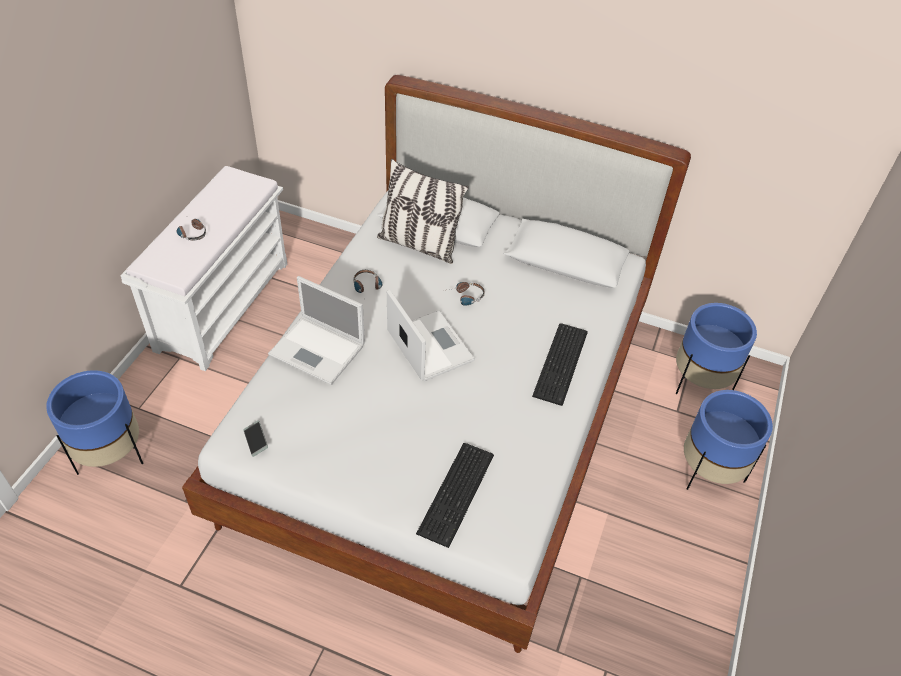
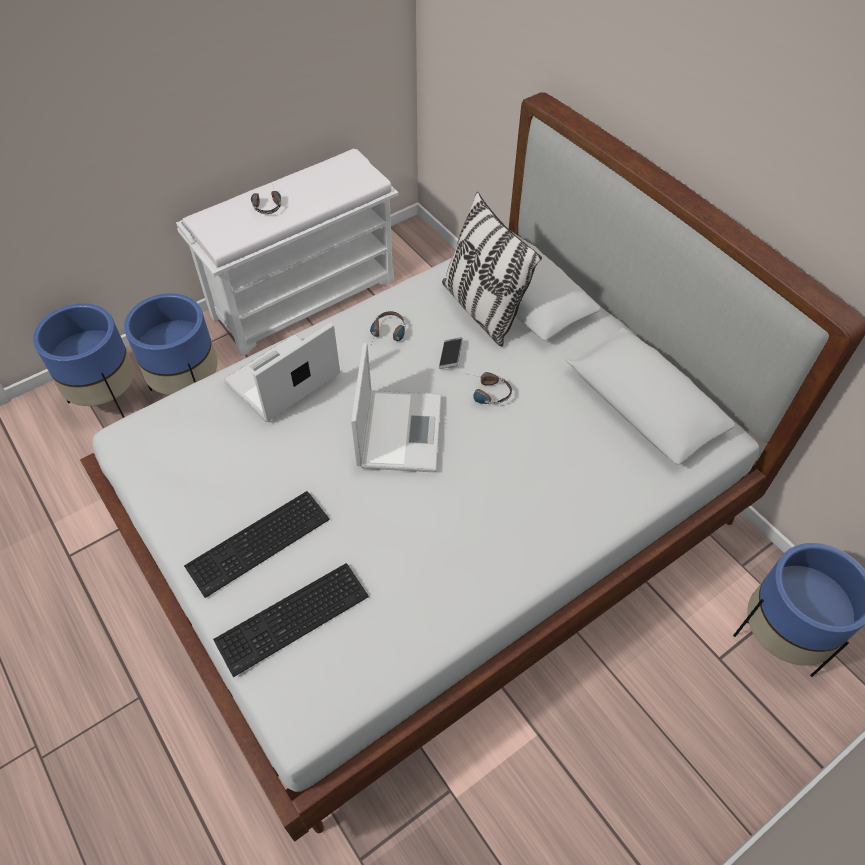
camera: 35 degrees right, 5 degrees up
(256, 440) = (147, 447): phone -> phone (450, 356)
(319, 350) = (281, 380): laptop -> laptop turned 75 degrees clockwise
(562, 363) = (540, 527): keyboard -> keyboard (261, 543)
(709, 471) = (708, 758): blue planter -> blue planter (188, 387)

